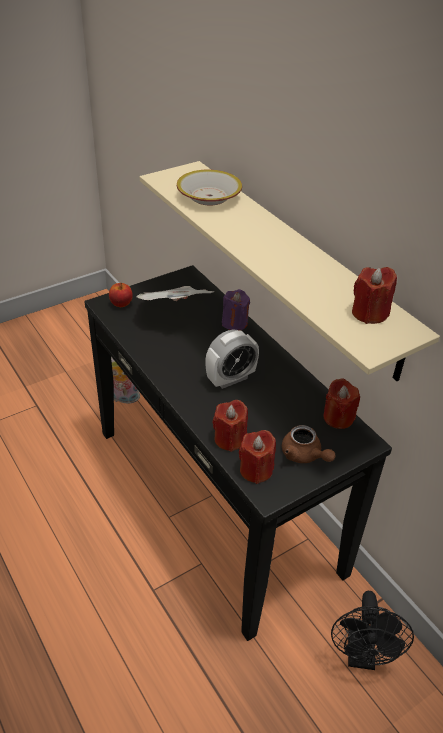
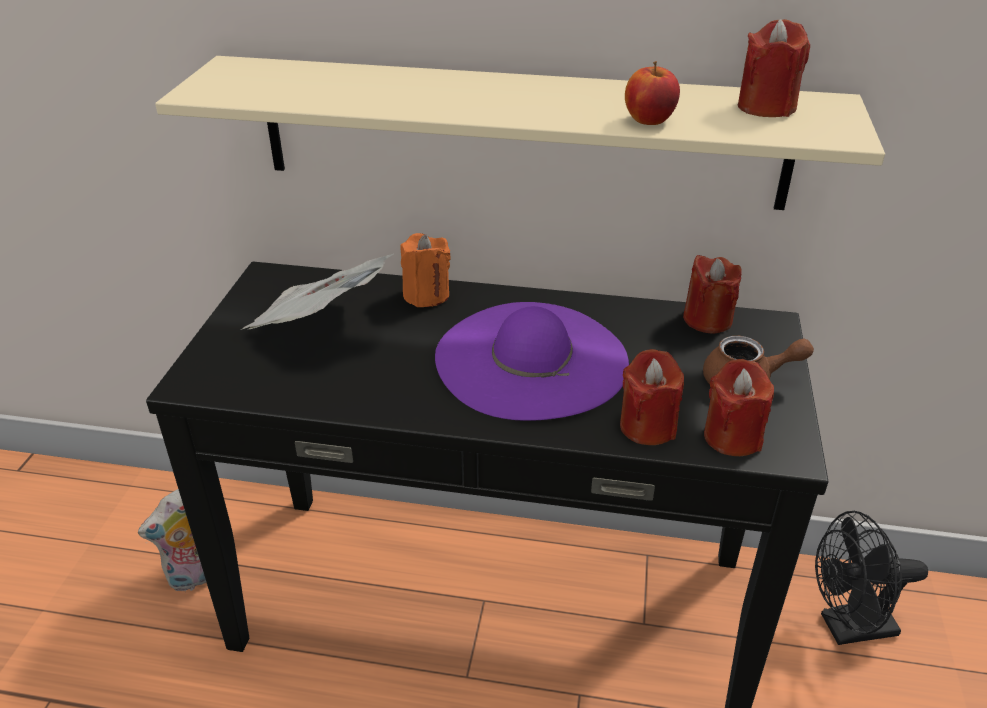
camera: 45 degrees left, 5 degrees down
(121, 304) = (221, 367): apple -> apple (648, 120)
(209, 196) = (323, 84): bowl -> none
(231, 379) = (531, 359): alarm clock -> purple hat
(234, 323) = (426, 295): purple candle -> orange candle
(361, 655) = (848, 628): black fan -> black fan turned 120 degrees clockwise

